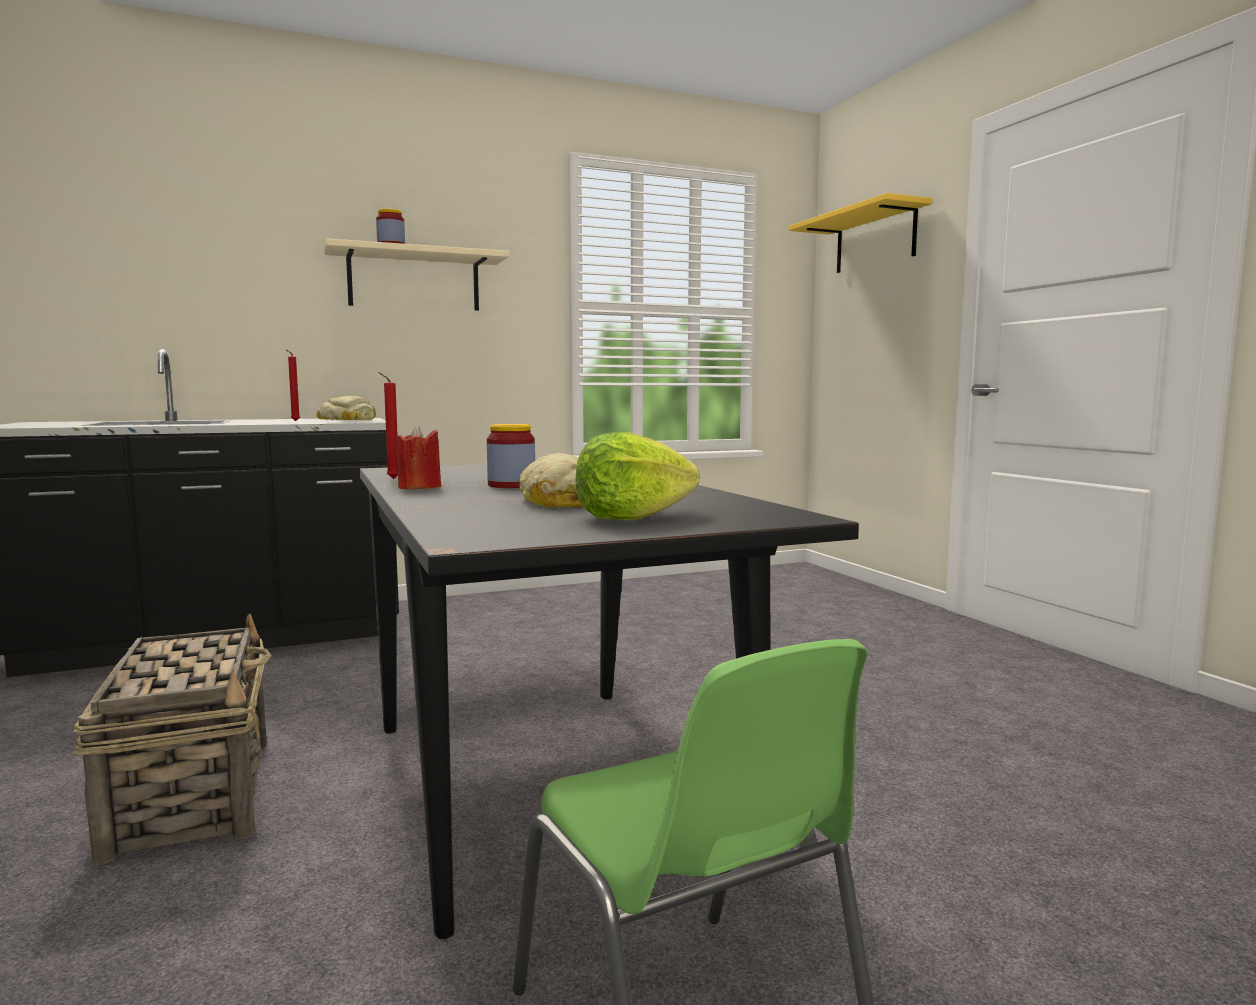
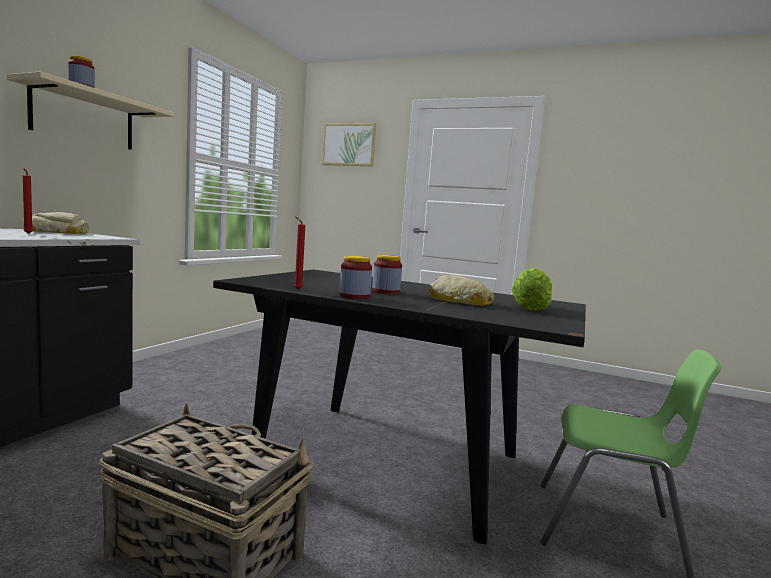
camera: 45 degrees left, 0 degrees up
(419, 487) = (354, 296): red candle -> jar
(875, 240) = (349, 144): yellow shelf -> picture

